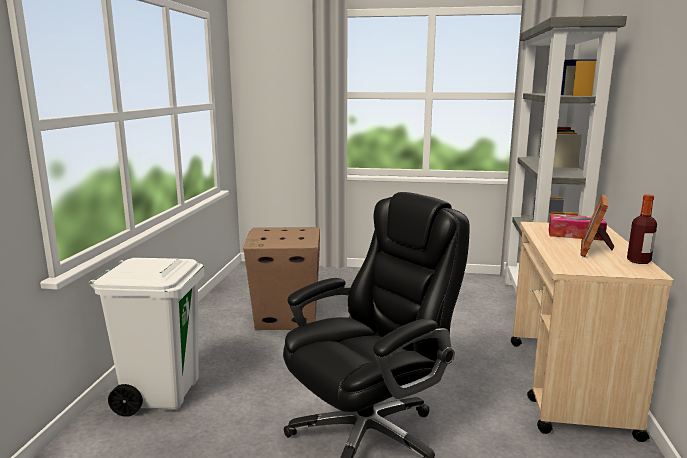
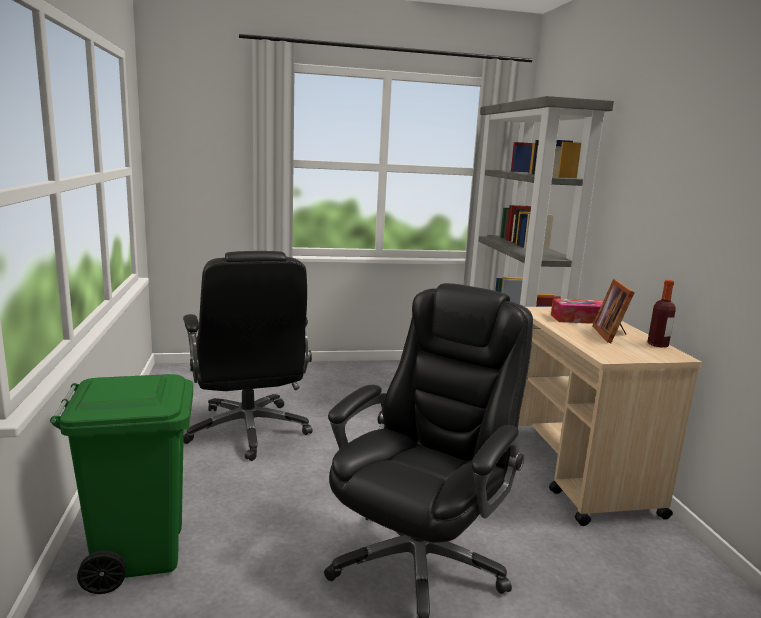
camera: 20 degrees left, 0 degrees up
(161, 394) = (138, 553): white trash can -> green trash can
(285, 317) = (248, 431): cardboard box -> black office chair

